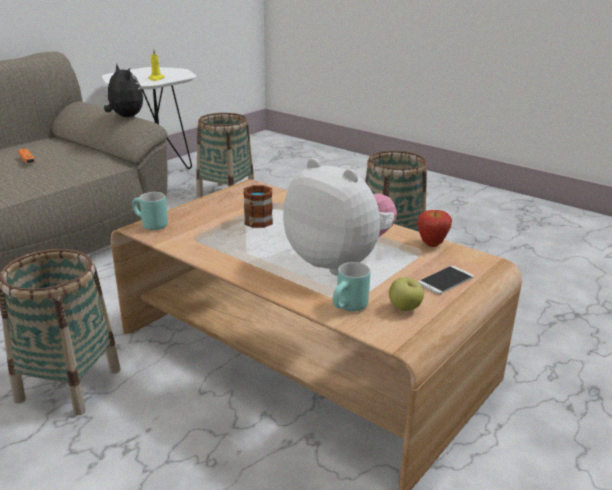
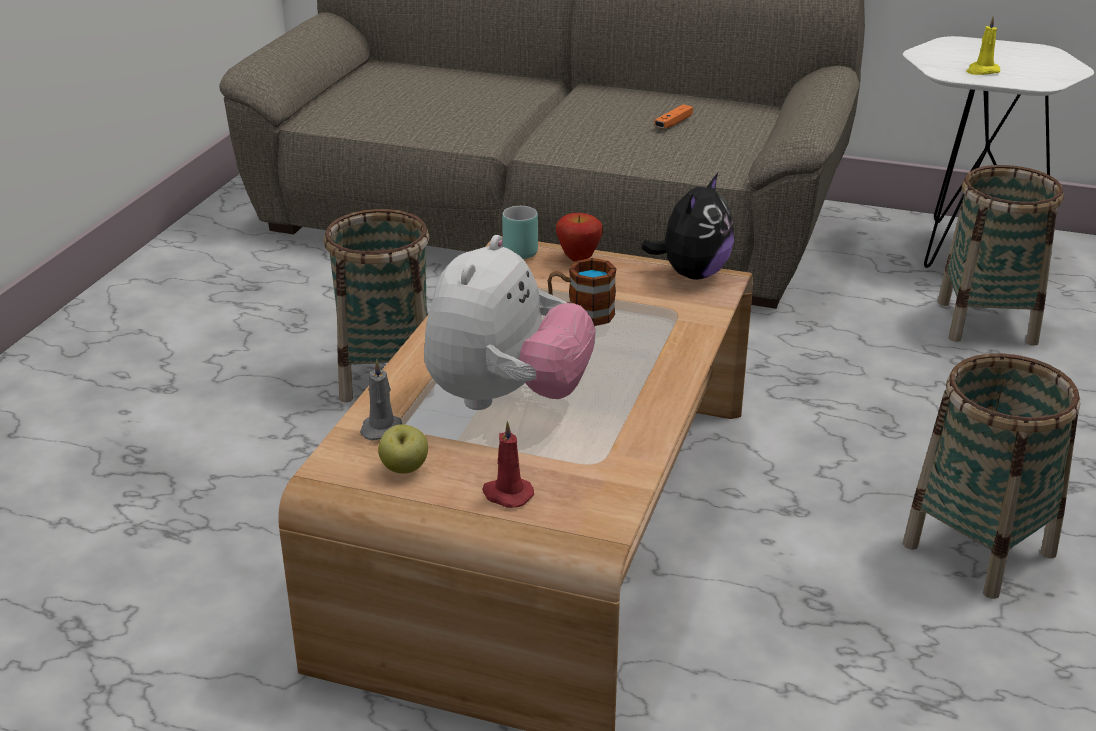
camera: 70 degrees right, 5 degrees up
(125, 117) = (816, 113): plush toy -> plush toy (692, 274)
(350, 309) = (382, 429): turquoise mug -> grey candle
(431, 244) = (626, 468): apple -> apple (578, 259)
(445, 280) = (506, 494): phone -> red candle

